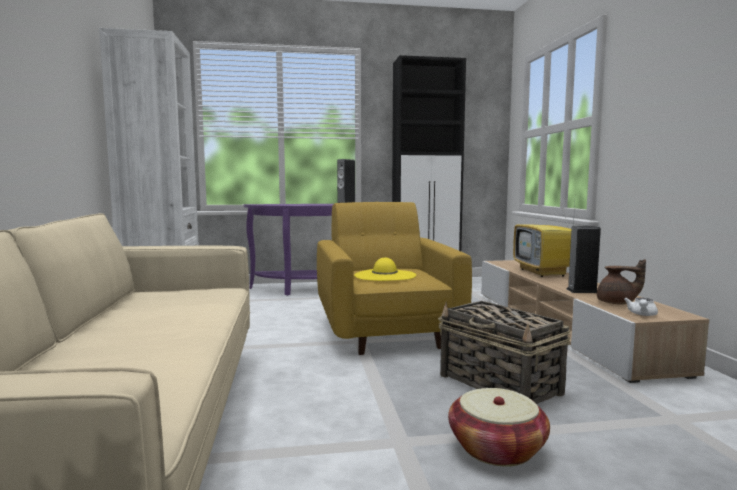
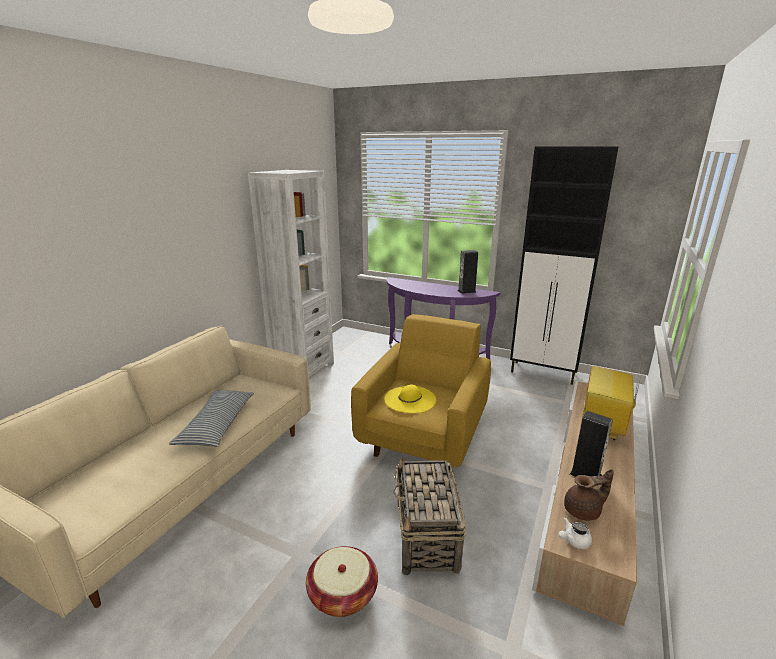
camera: 35 degrees right, 15 degrees up
(182, 321) = (217, 425): none -> pillow
(617, 303) = (583, 511): brown teapot -> brown teapot turned 60 degrees counterclockwise

